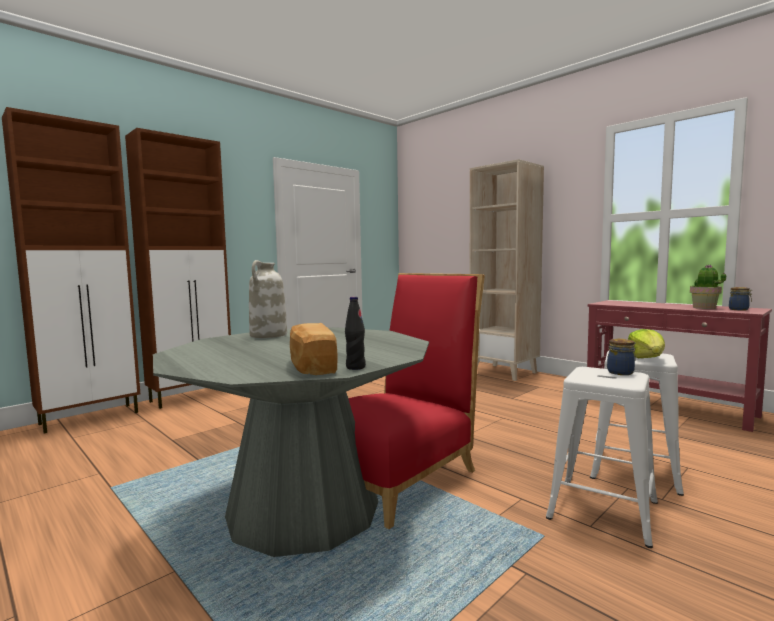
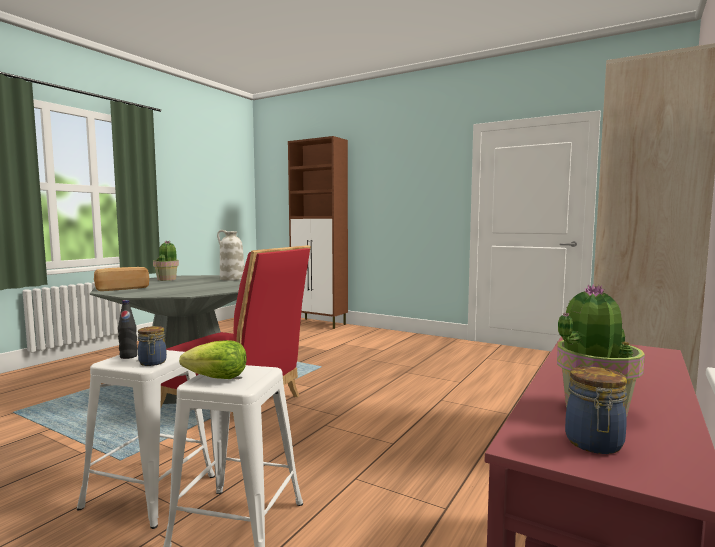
camera: 75 degrees right, 0 degrees up
(192, 397) = (372, 331): brown cabinet -> none
(215, 355) = (167, 279): none -> potted plant
(355, 367) = (111, 292): black bottle -> black bottle (128, 356)

